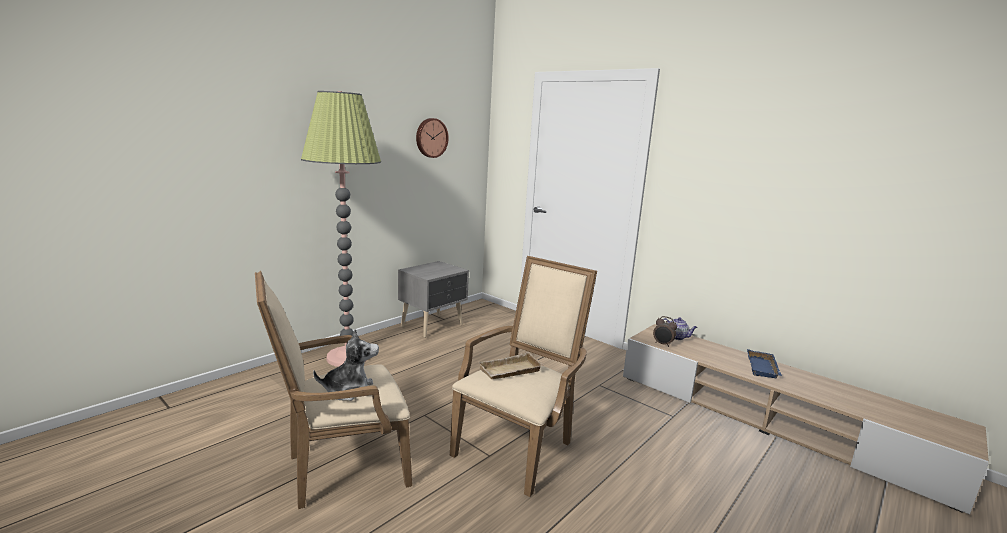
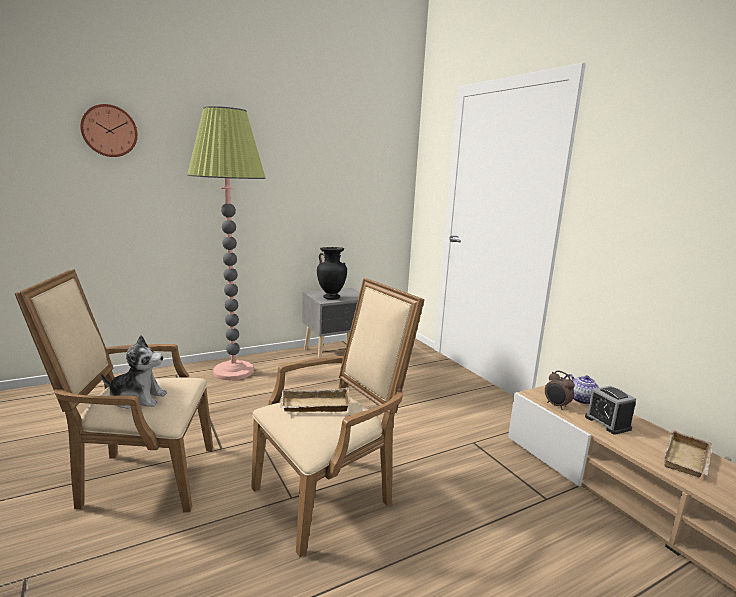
camera: 20 degrees right, 0 degrees up
(431, 138) = (344, 160): wall clock -> wall clock (109, 131)
(431, 273) = (331, 297): none -> black vase
(703, 351) = (607, 423): none -> alarm clock
(764, 368) = (688, 460): blue tray -> beige tray

